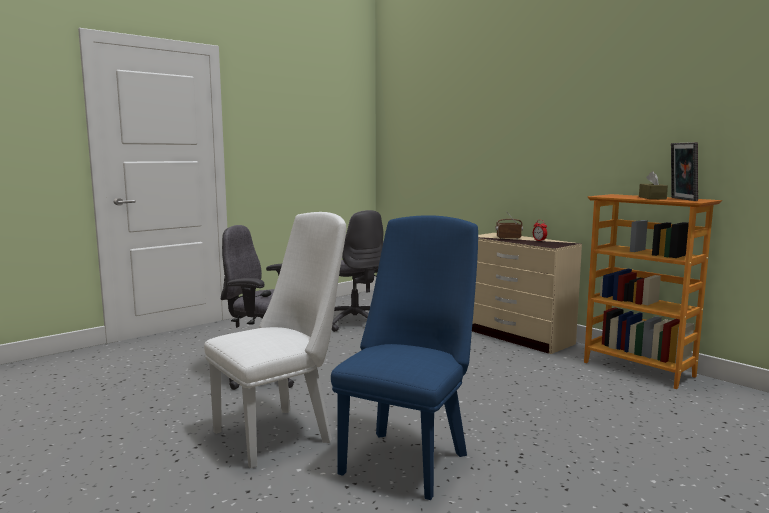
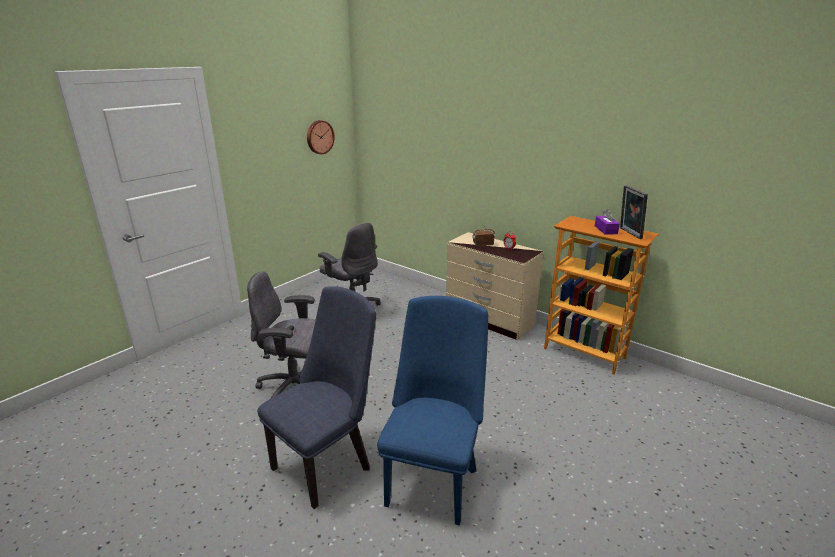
camera: 10 degrees left, 15 degrees up
(281, 433) = (327, 463): white chair -> blue chair
(336, 137) = (319, 137): none -> wall clock
(652, 198) = (605, 230): brown tissue box -> purple tissue box

